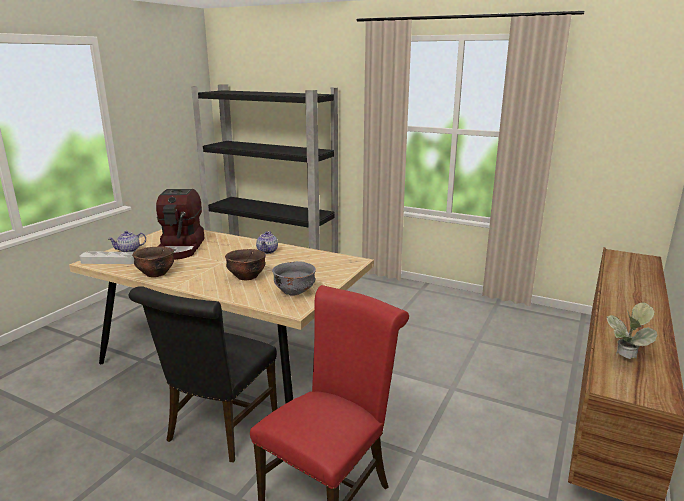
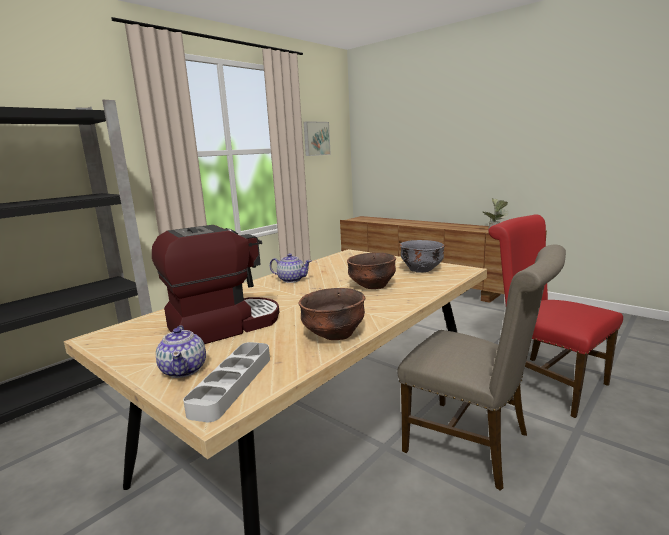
camera: 75 degrees left, 5 degrees down
(181, 248) = (223, 325): coffee machine -> coffee machine turned 45 degrees counterclockwise
(219, 430) = (474, 444): black chair -> beige chair
(602, 126) = (316, 138): none -> picture

